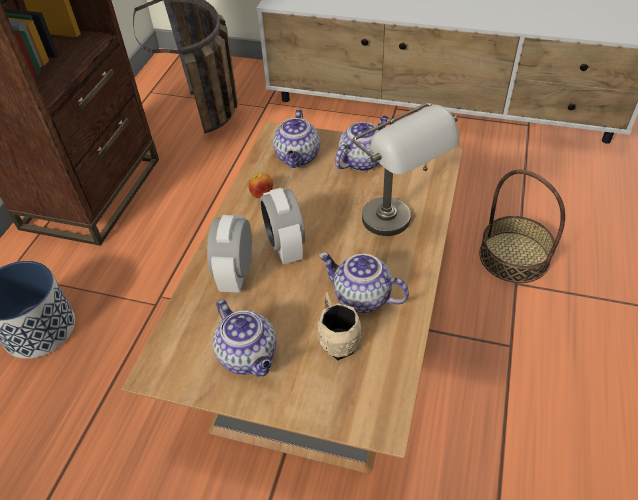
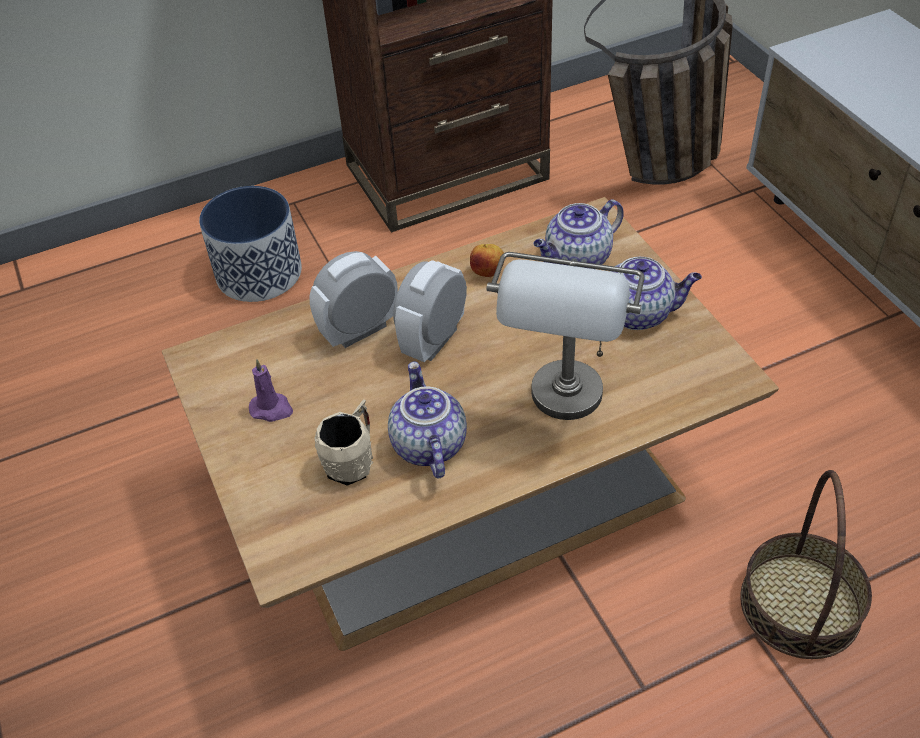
camera: 50 degrees right, 0 degrees up
(249, 356) = (272, 409): teapot -> purple candle

